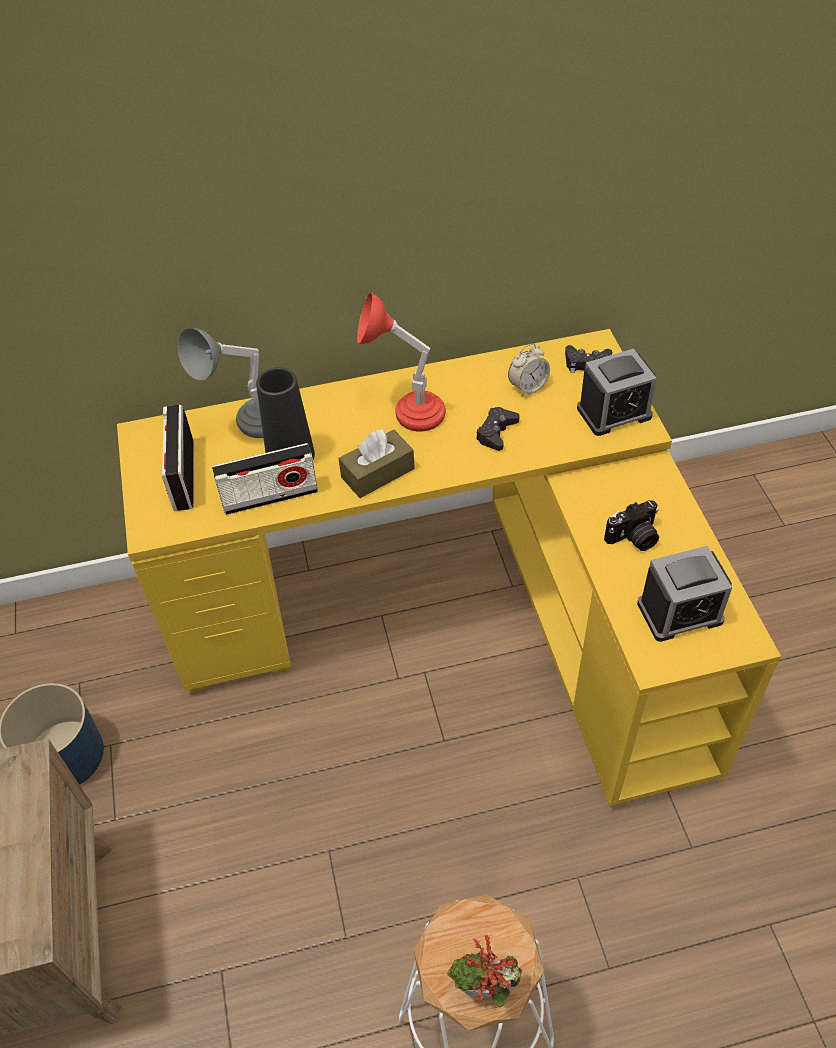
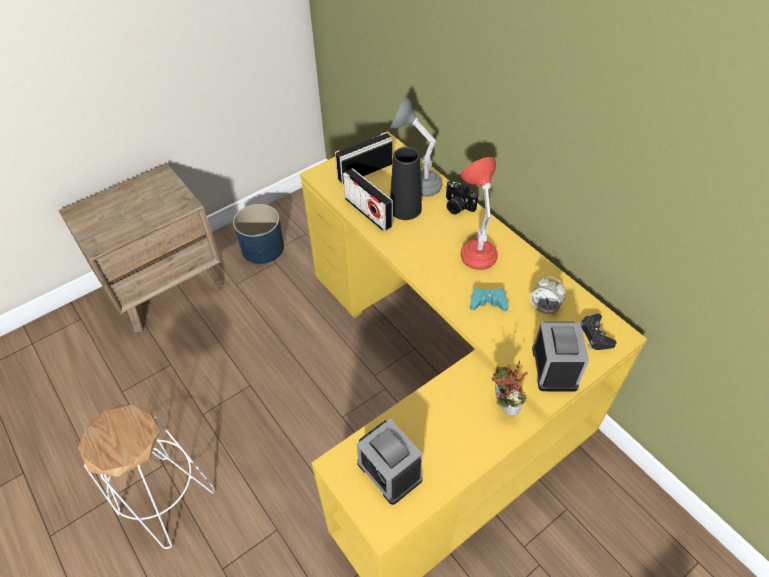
camera: 65 degrees right, 0 degrees up
(377, 473) = (414, 253): brown tissue box -> none
(484, 994) = (96, 447): potted plant -> potted plant (502, 407)
(496, 432) = (488, 302): black game controller -> turquoise game controller
(614, 412) = (554, 368): alarm clock -> alarm clock turned 135 degrees counterclockwise
(634, 538) = (444, 421): camera -> camera (457, 206)

